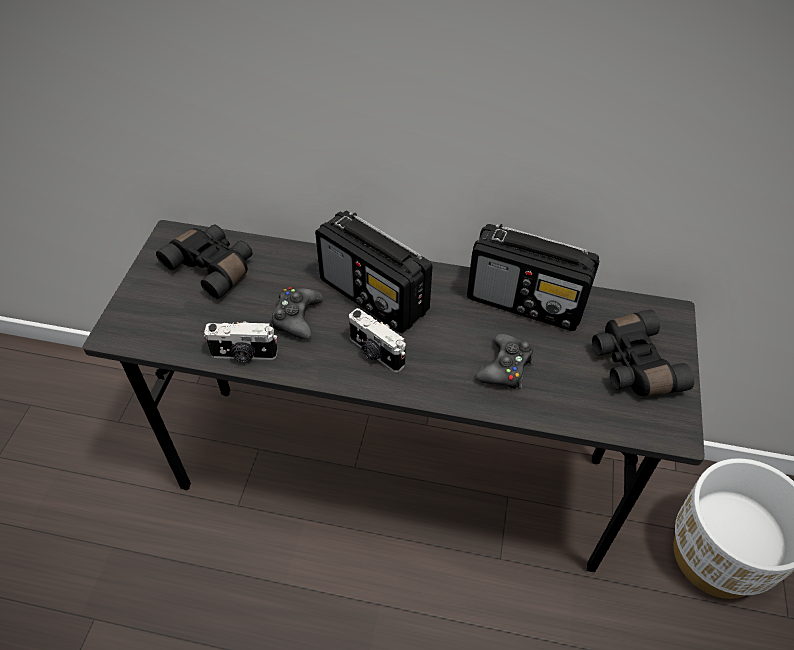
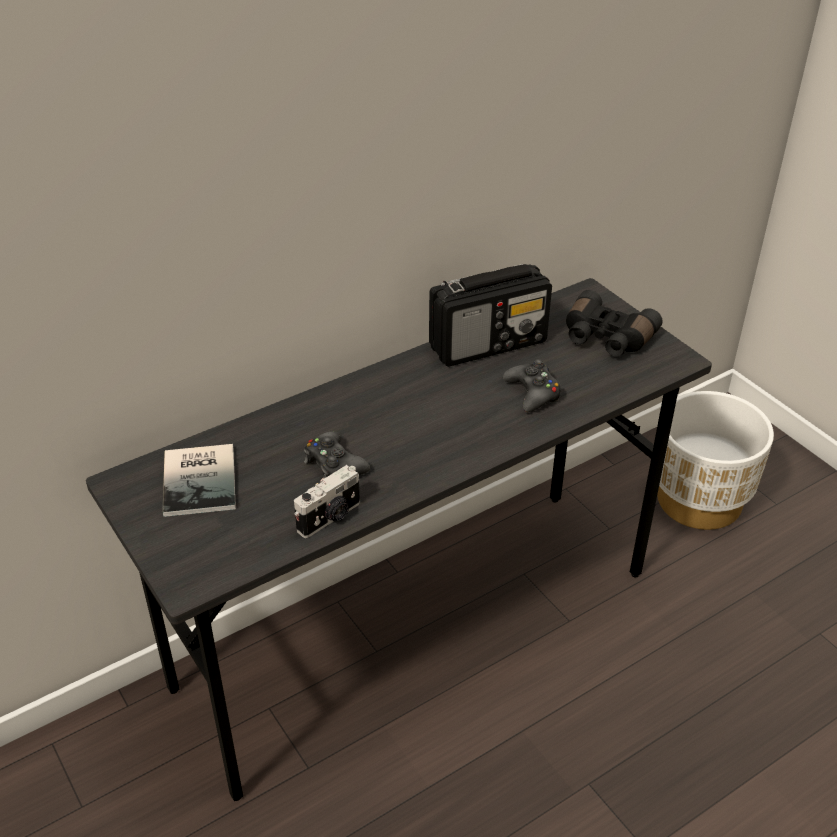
camera: 45 degrees left, 10 degrees down
(213, 267) = (202, 479): black binoculars -> book
(374, 296) = (374, 410): radio -> none
(375, 353) = (431, 445): camera -> none

